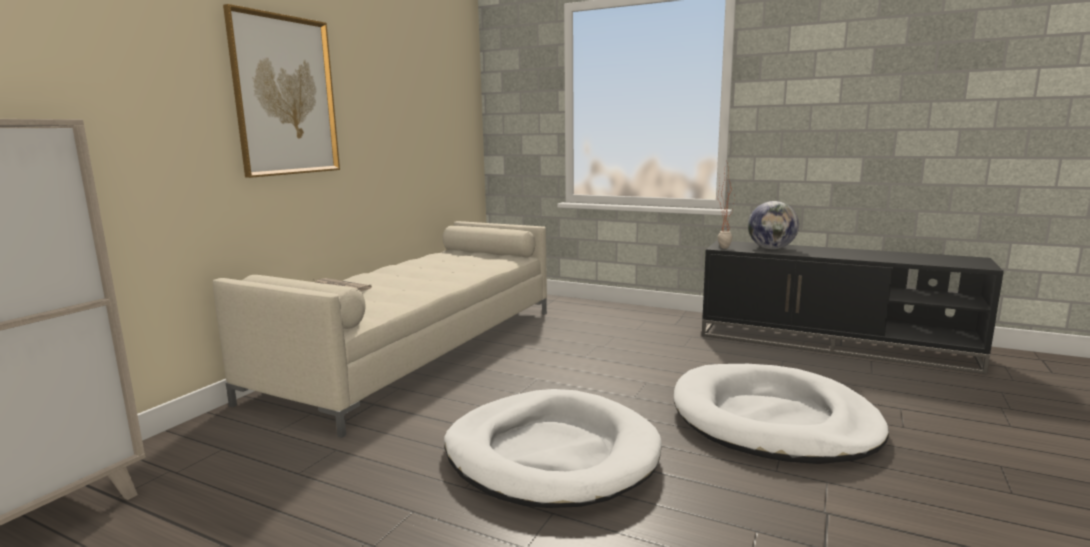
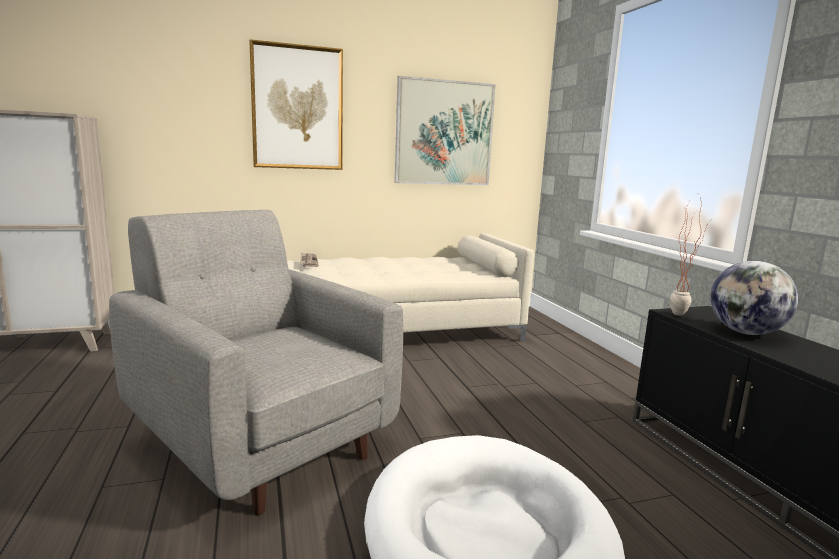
camera: 45 degrees right, 0 degrees up
(415, 119) = (444, 133): none -> picture
(551, 454) = (261, 441): white dog bed -> grey armchair

